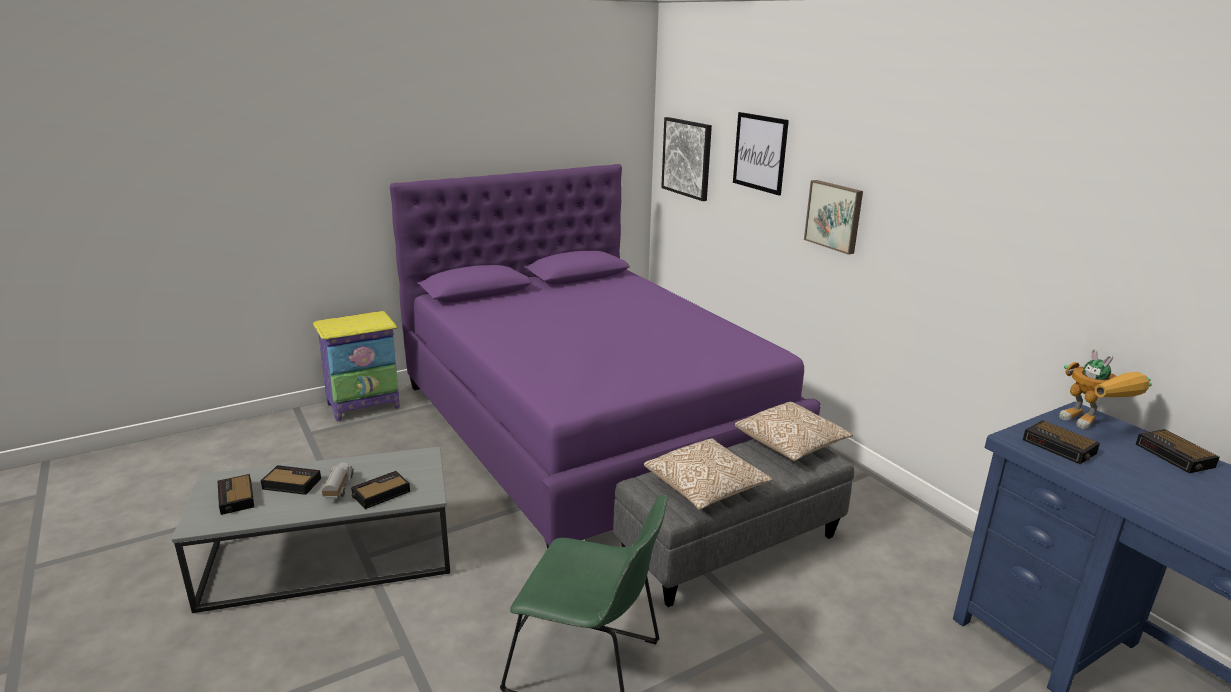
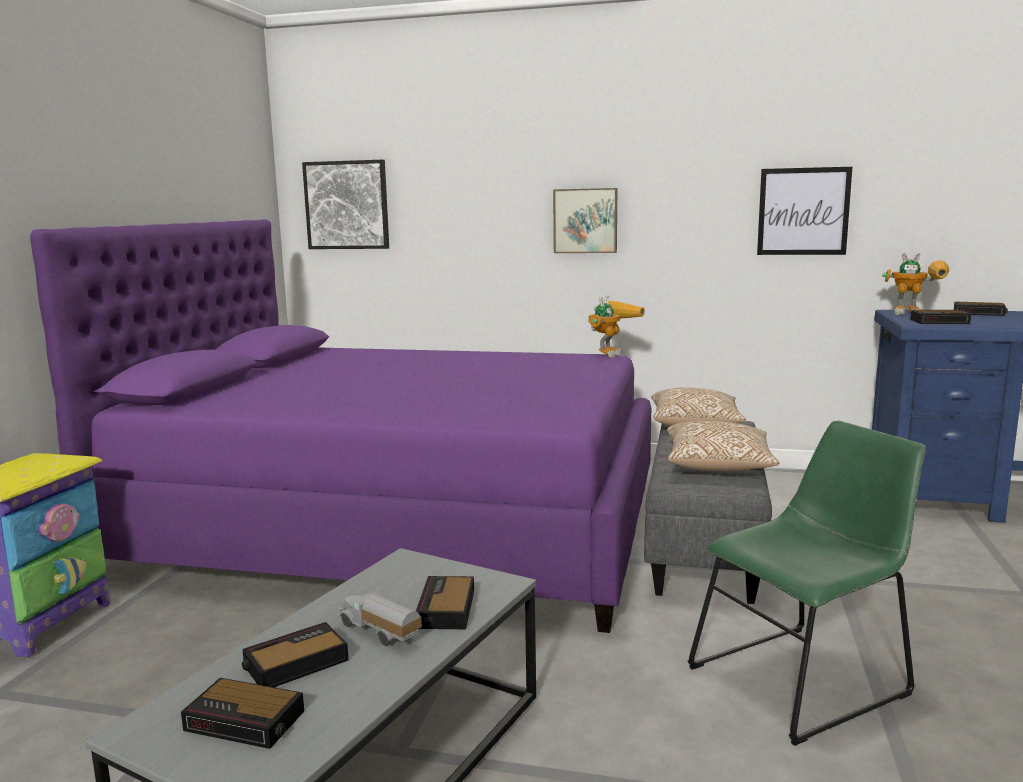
camera: 45 degrees left, 10 degrees down
(760, 152) = (468, 177): picture -> picture (803, 211)
(786, 350) = (610, 353): none -> toy robot

